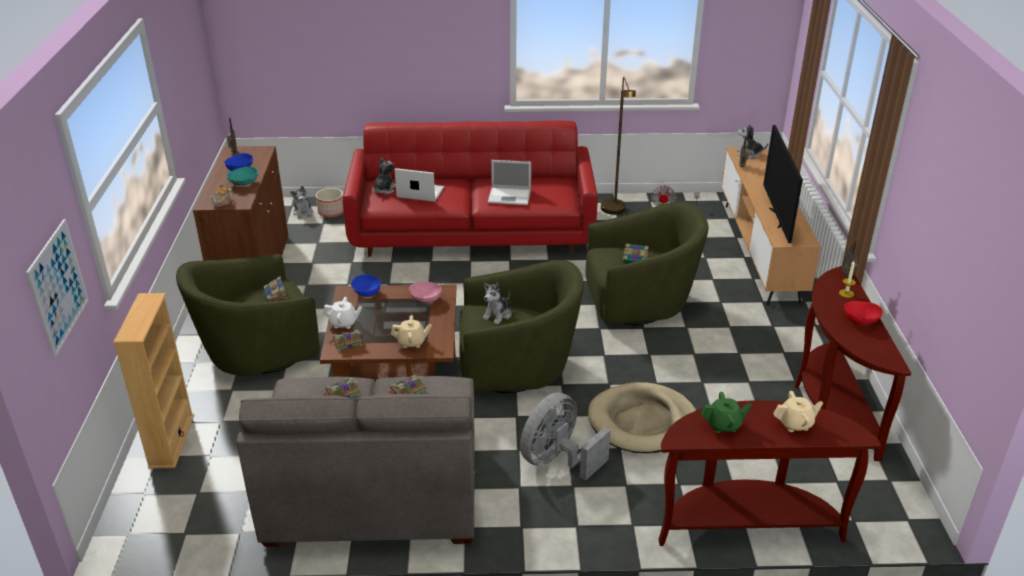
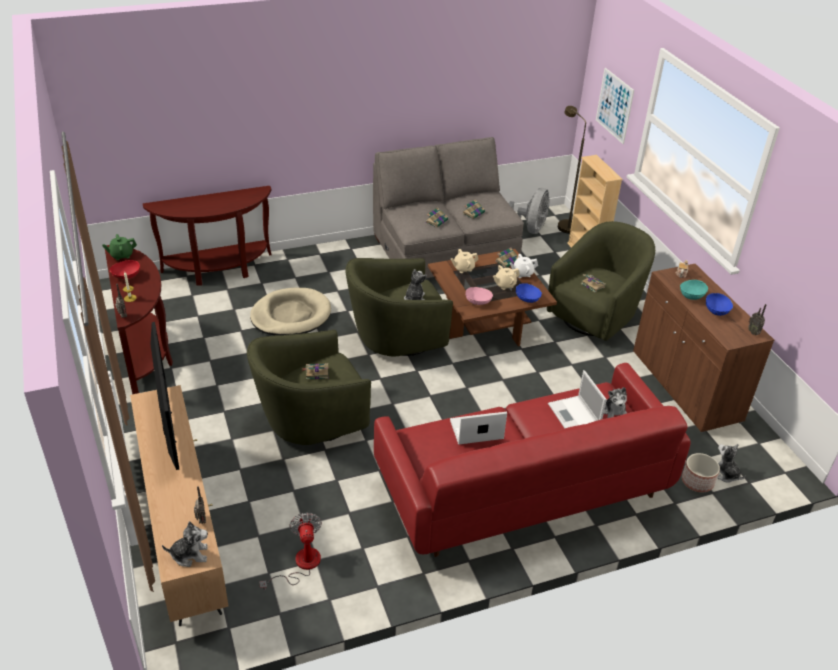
camera: 160 degrees right, 5 degrees up
(419, 193) = (574, 415): laptop -> laptop turned 75 degrees clockwise
(558, 460) = (342, 283): grey fan -> grey fan (529, 230)
(614, 212) = (371, 563): brown floor lamp -> brown floor lamp (564, 224)
(724, 425) = (235, 200): green teapot -> green teapot (121, 255)
(795, 424) = (191, 206): beige teapot -> beige teapot (504, 285)

